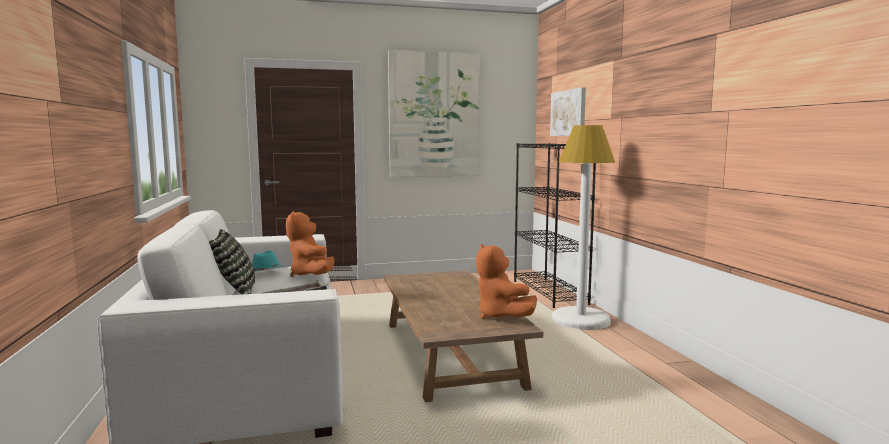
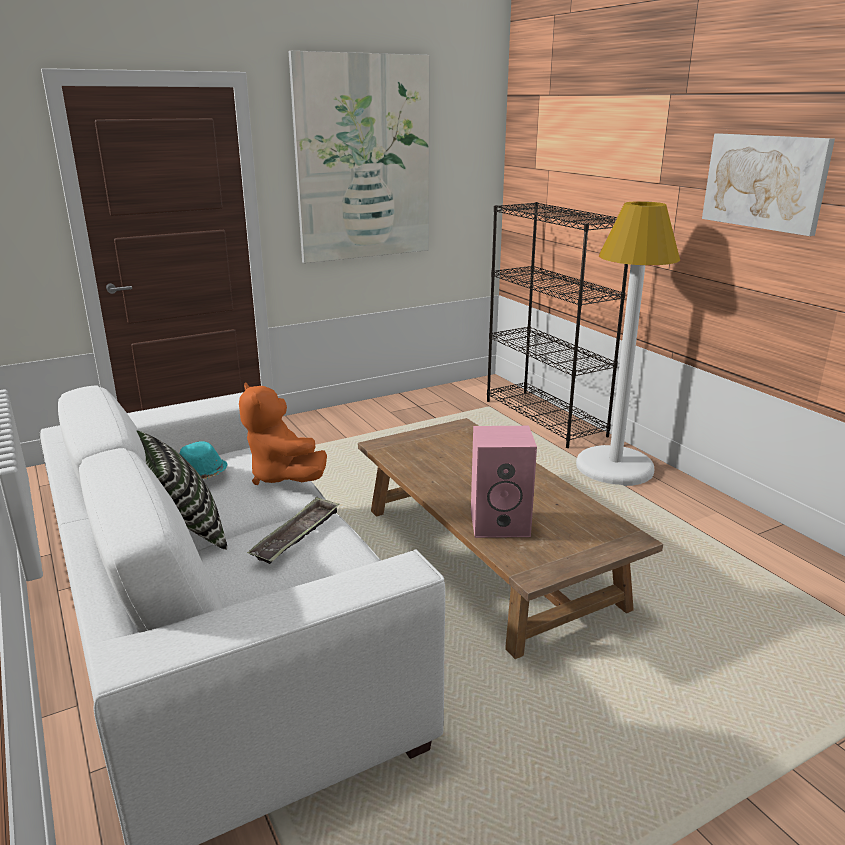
camera: 15 degrees left, 15 degrees up
(439, 313) = (501, 523): none -> pink speaker
(501, 316) = (587, 518): orange plush toy -> none
(568, 113) = (574, 161): picture -> picture (765, 182)

